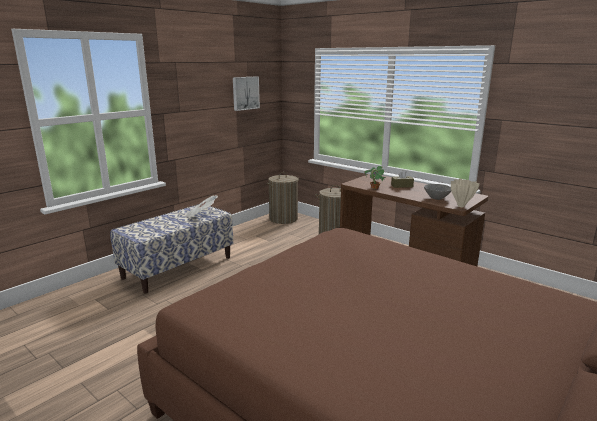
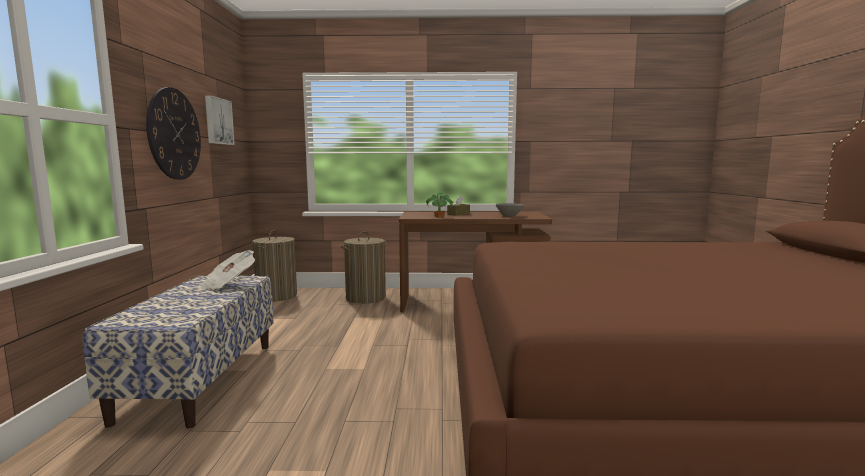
camera: 40 degrees left, 10 degrees down
(200, 110) = (174, 134): none -> wall clock
(461, 206) = (541, 217): beige vase -> none

